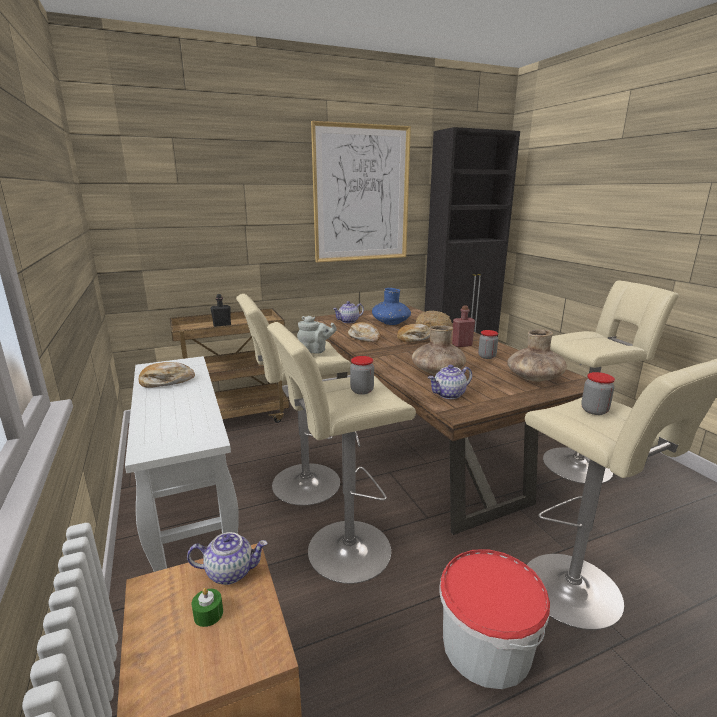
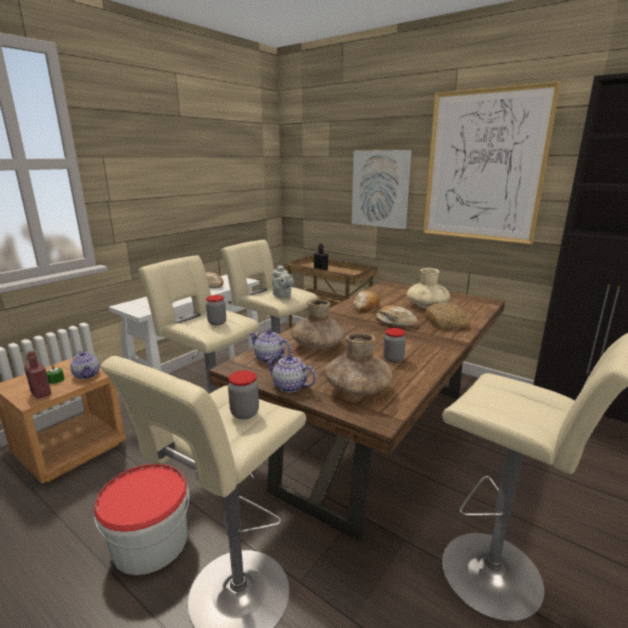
camera: 60 degrees right, 0 degrees up
(260, 221) = (380, 189): none -> picture
(348, 321) = (401, 293): teapot -> teapot (289, 386)
(391, 323) = (427, 306): blue vase -> beige vase
(462, 345) = (411, 343): red bottle -> red bottle (41, 393)

